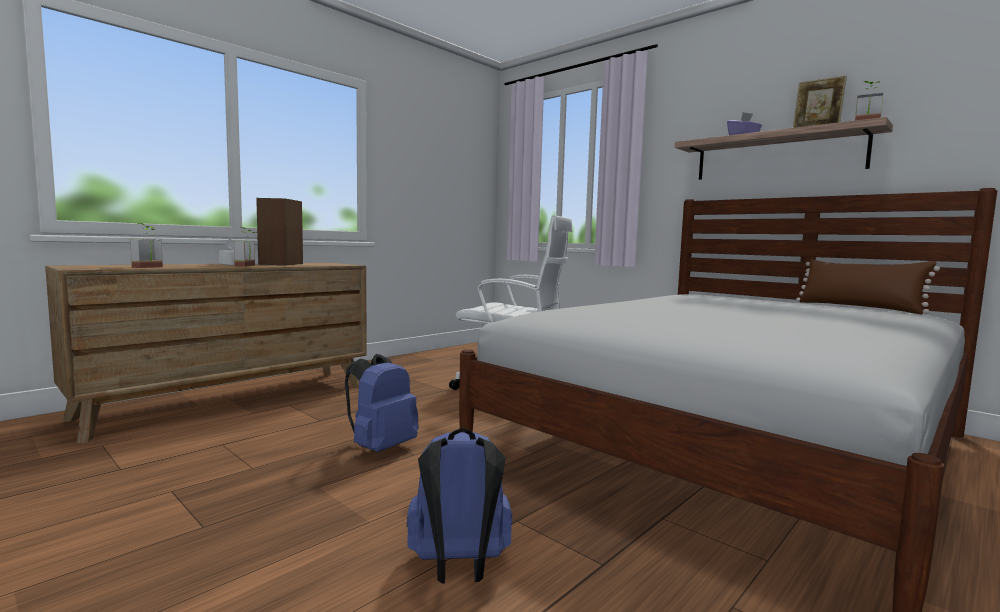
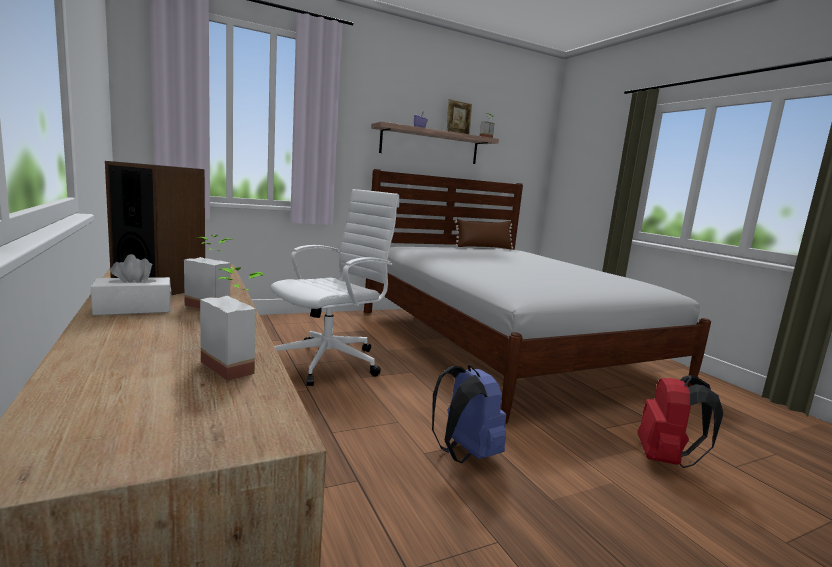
camera: 70 degrees left, 5 degrees up
(458, 568) = (666, 459): blue backpack -> red backpack

